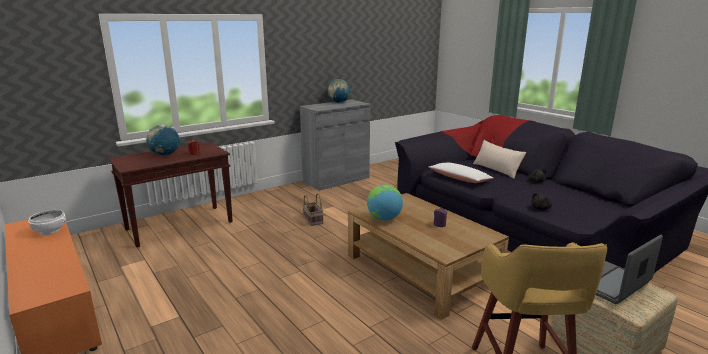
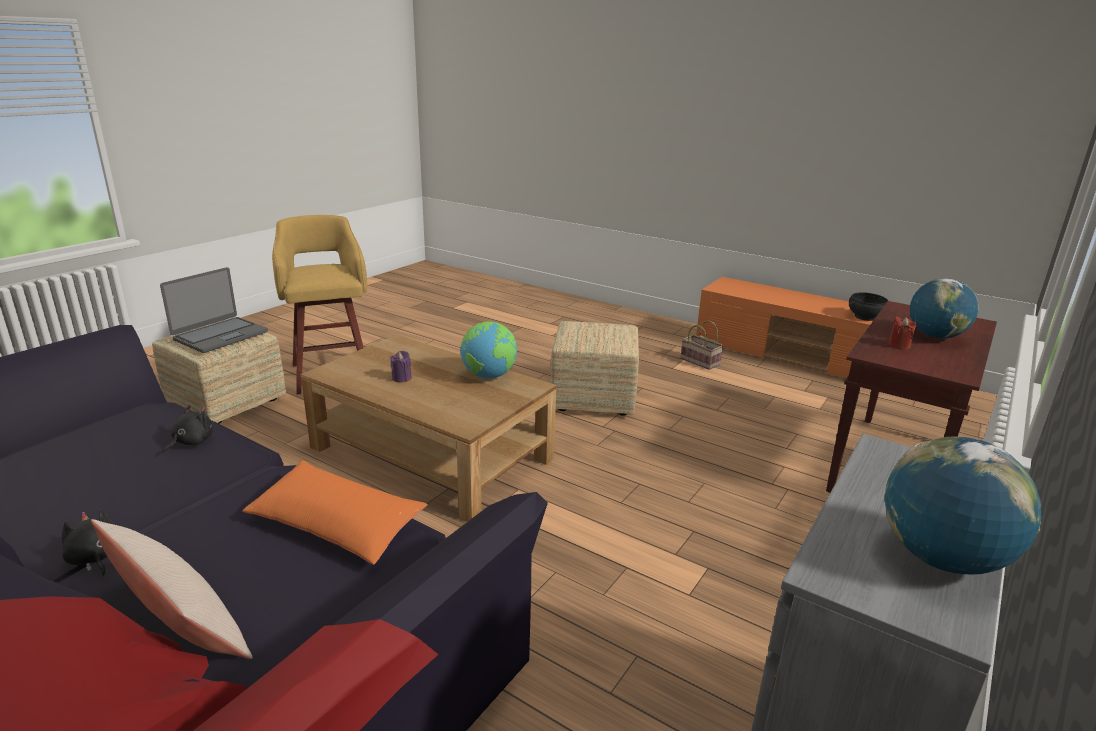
camera: 160 degrees right, 5 degrees up
(49, 231) = (865, 317): white bowl -> black bowl
(283, 294) = (594, 398): none -> ottoman
(312, 220) = (686, 529): basket -> basket (701, 362)
(459, 179) = (336, 524): white pillow -> orange pillow

